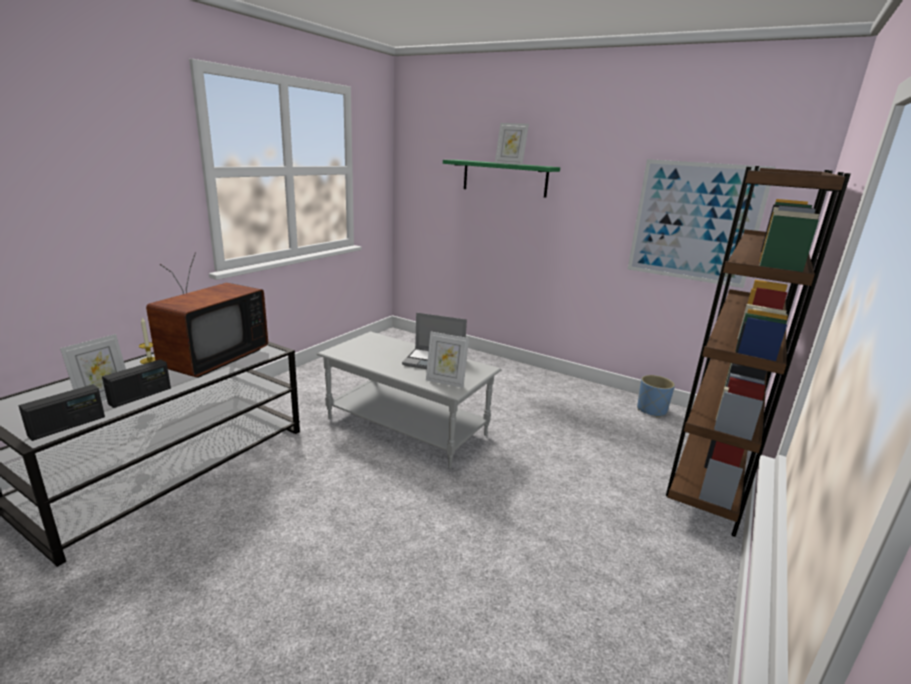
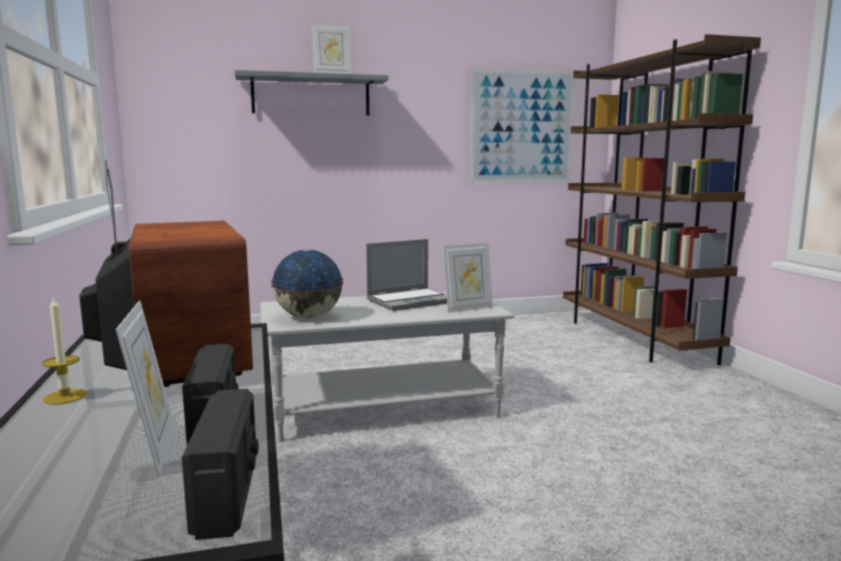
camera: 45 degrees left, 10 degrees down
(357, 351) = (308, 317): none -> globe
(504, 178) = (311, 95): green shelf -> grey shelf
(652, 410) = (530, 321): blue planter -> none

